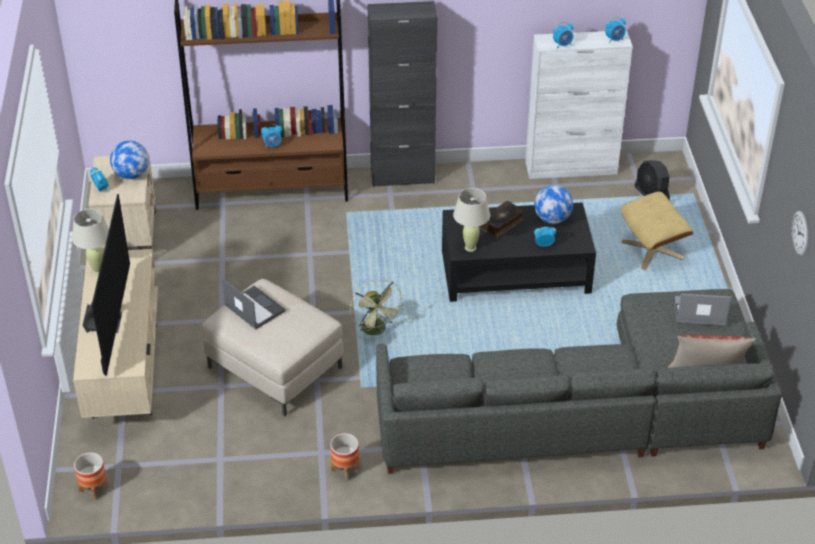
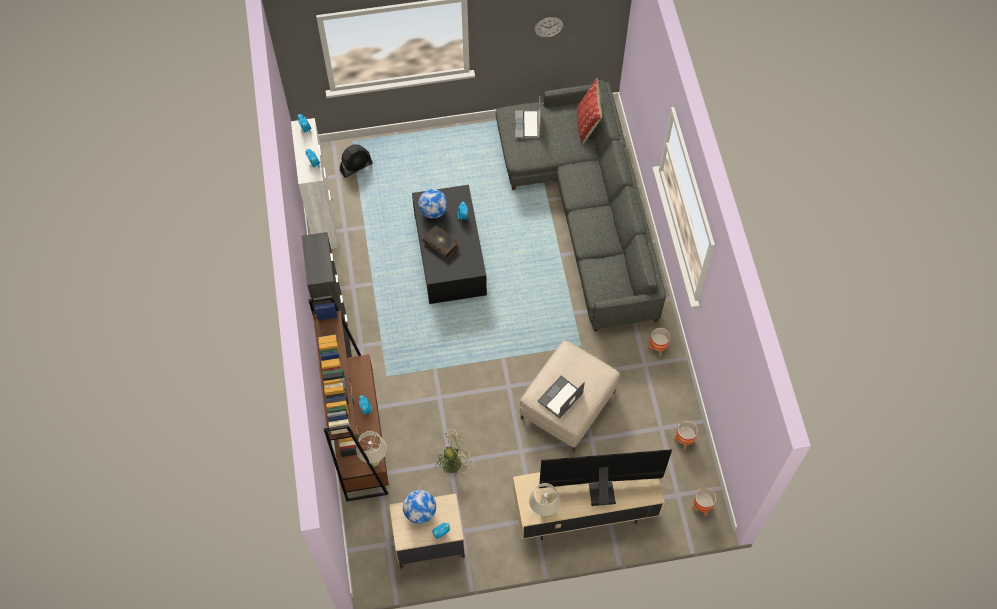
camera: 95 degrees left, 20 degrees up
(195, 482) = (684, 440): none -> planter
(377, 330) = (522, 341): green fan -> green fan (455, 461)
(470, 247) = (470, 263): beige table lamp -> beige table lamp (374, 461)
(653, 250) = (418, 168): beige ottoman -> none

